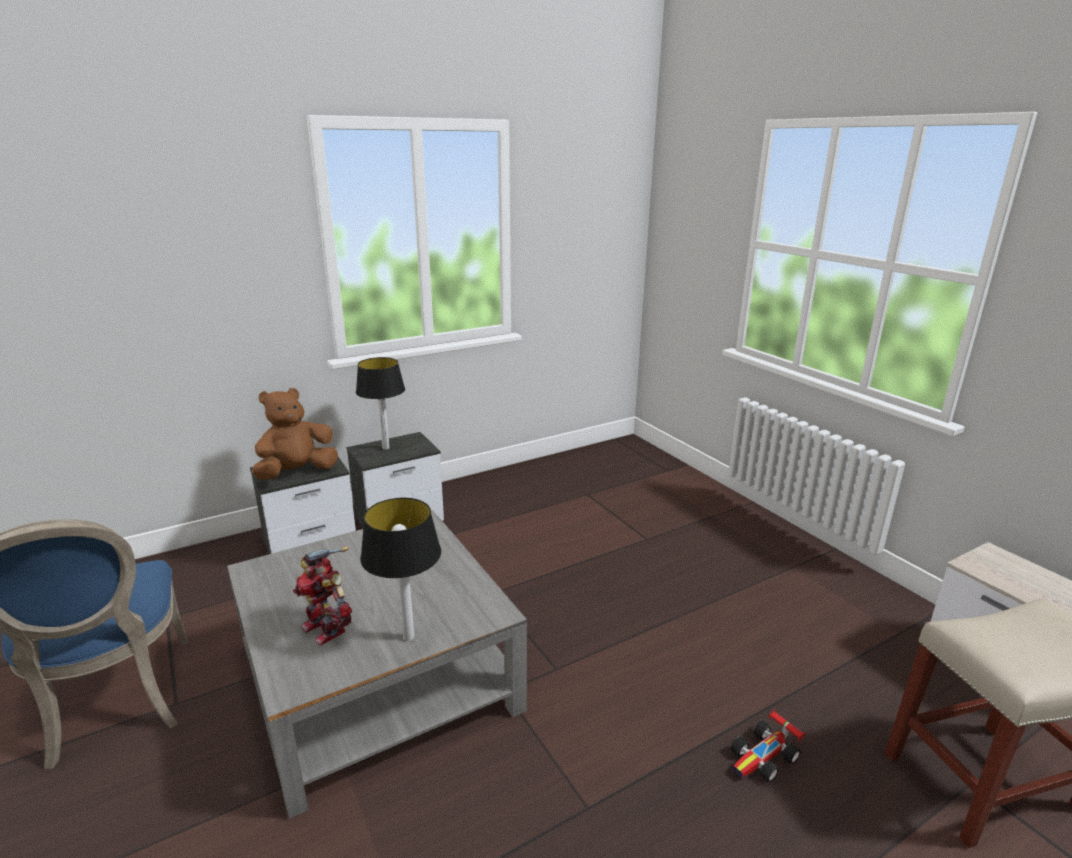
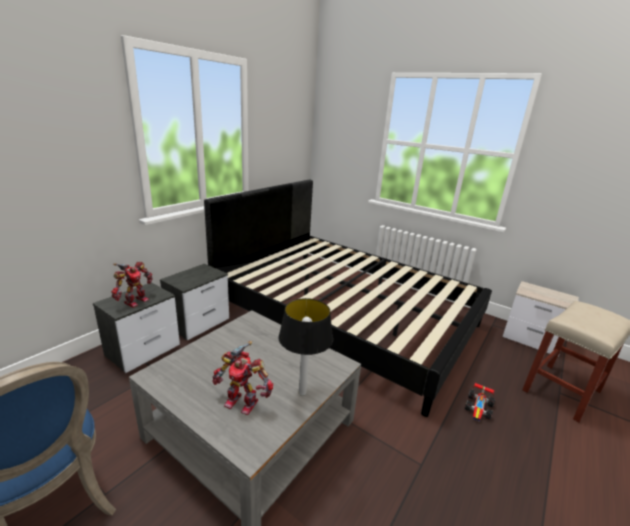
camera: 25 degrees left, 0 degrees up
(297, 472) = (135, 301): brown plush toy -> toy robot
(386, 448) = (189, 276): table lamp -> none
(629, 548) = (345, 315): none -> black bed

